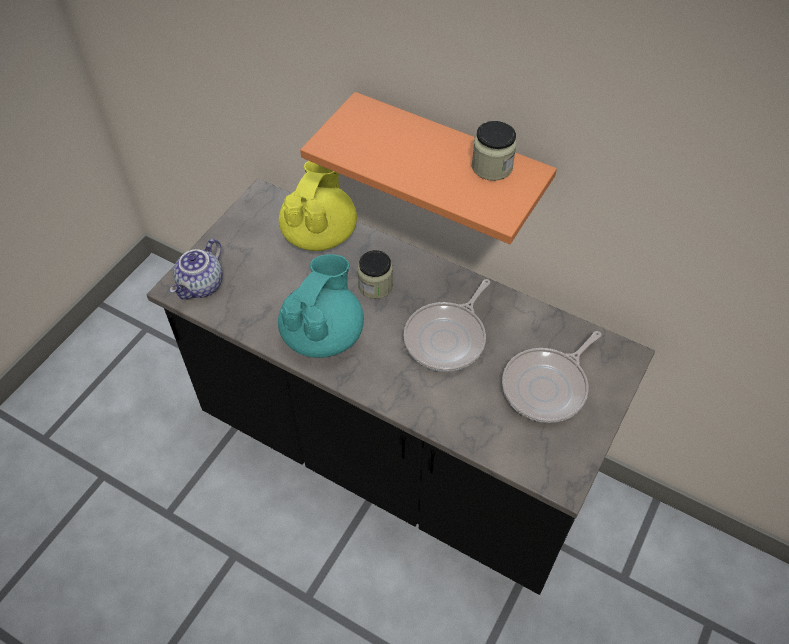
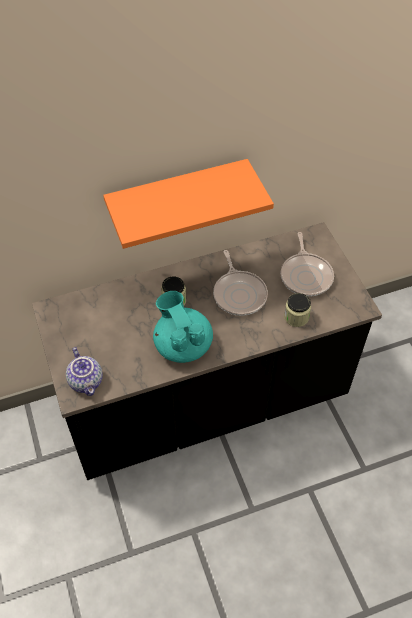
camera: 50 degrees left, 0 degrees up
(320, 234) = (110, 301): yellow teapot -> none
(492, 167) = (221, 179): jar -> jar (296, 317)

